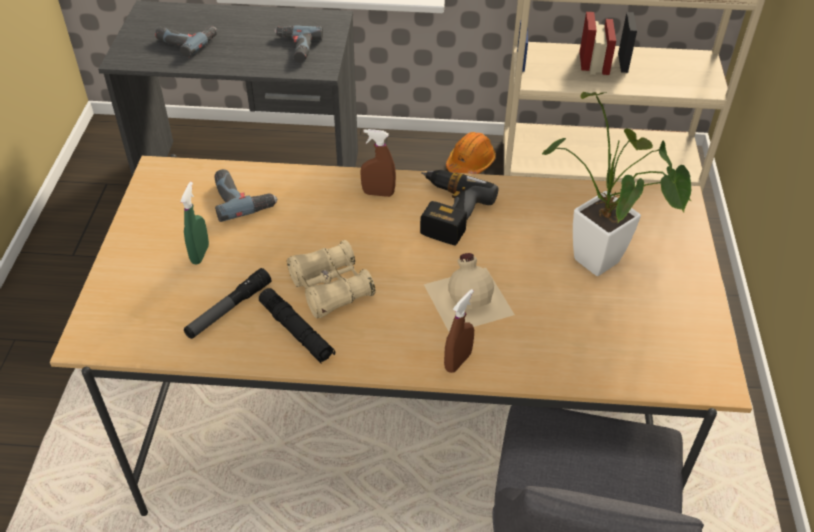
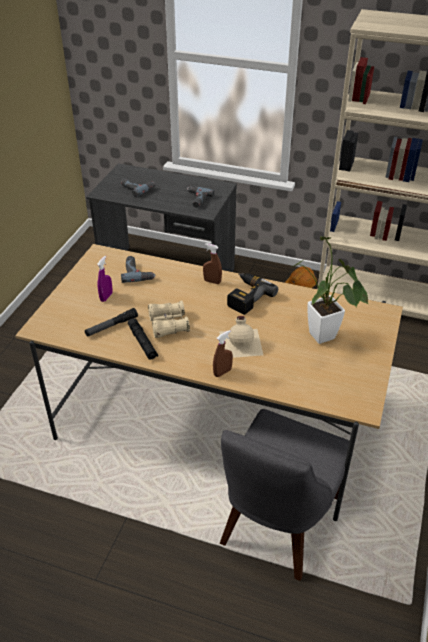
camera: 15 degrees right, 5 degrees down
(200, 254) = (106, 297): green spray bottle -> purple spray bottle

